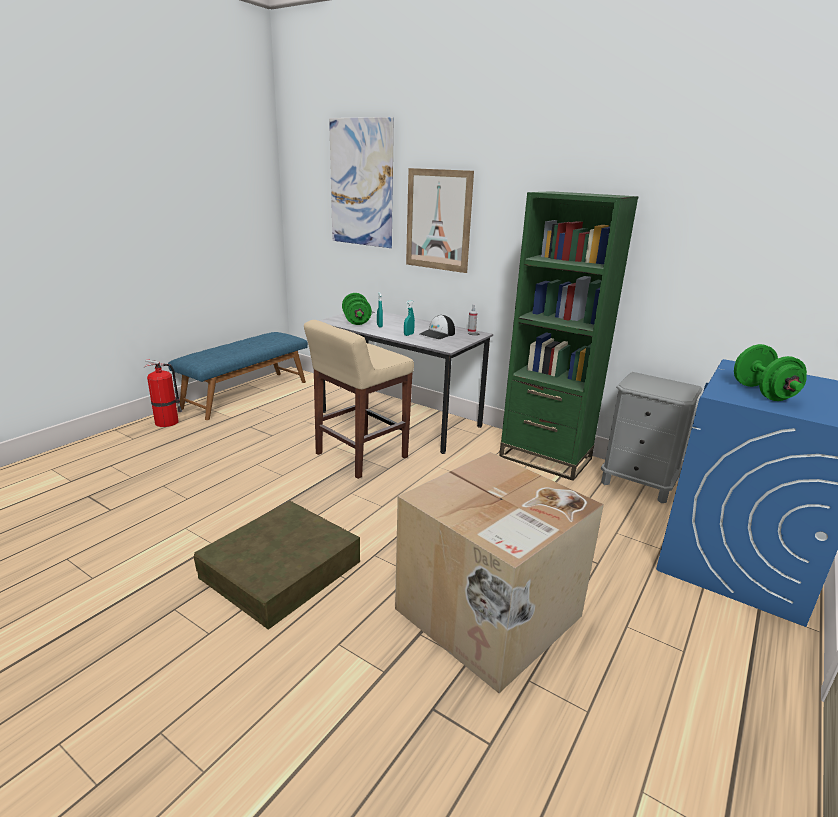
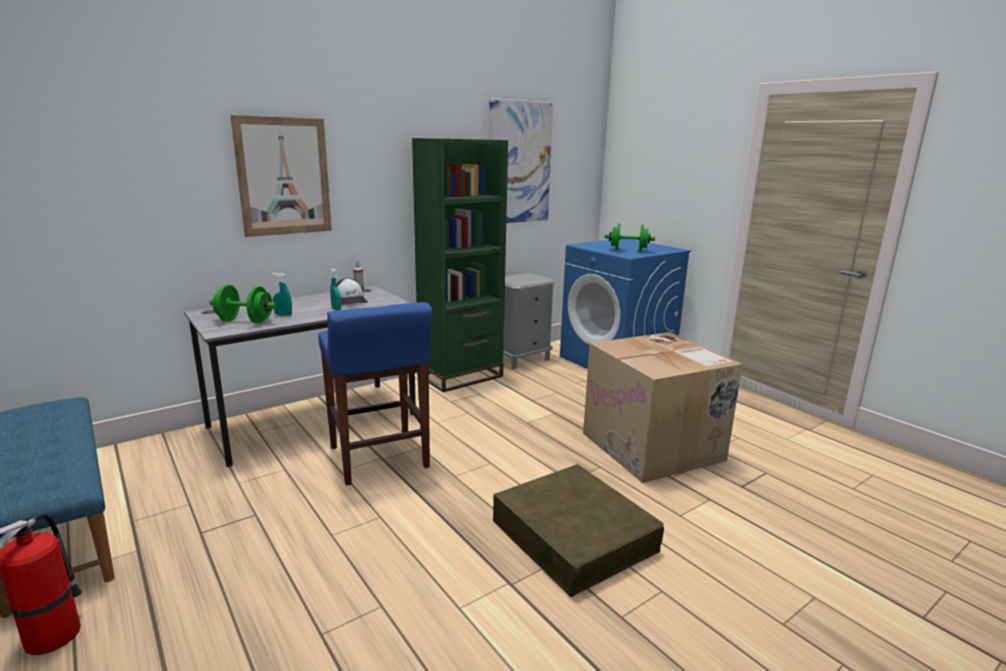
camera: 70 degrees left, 5 degrees down
(360, 456) = (379, 458): beige stool -> blue stool
(361, 183) = (141, 136): picture -> picture (519, 163)

